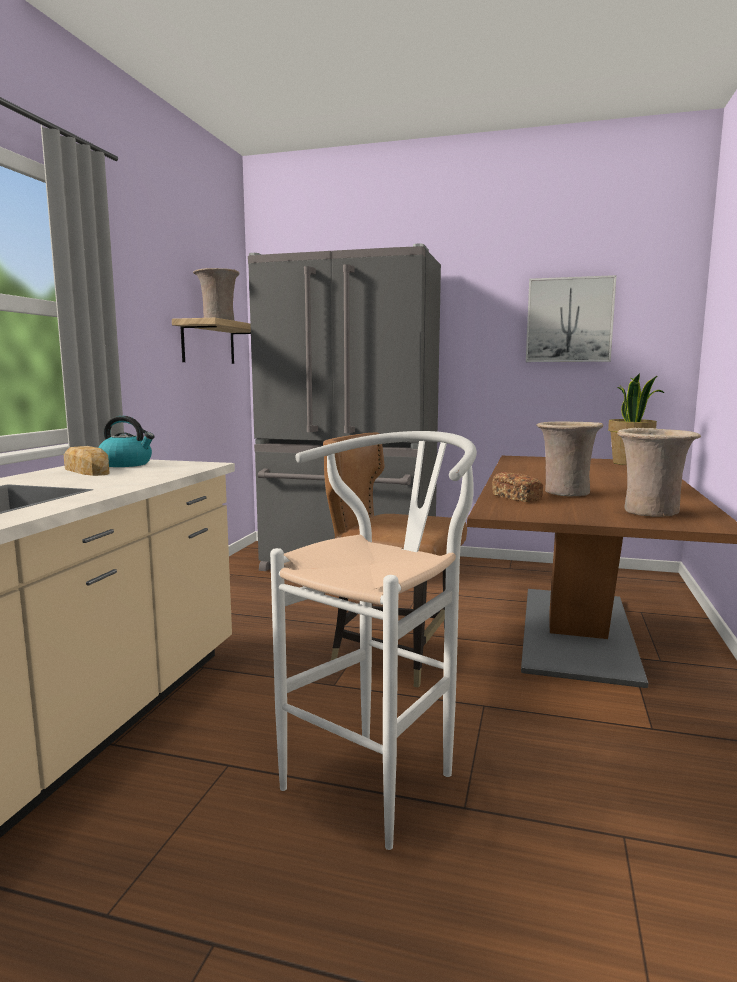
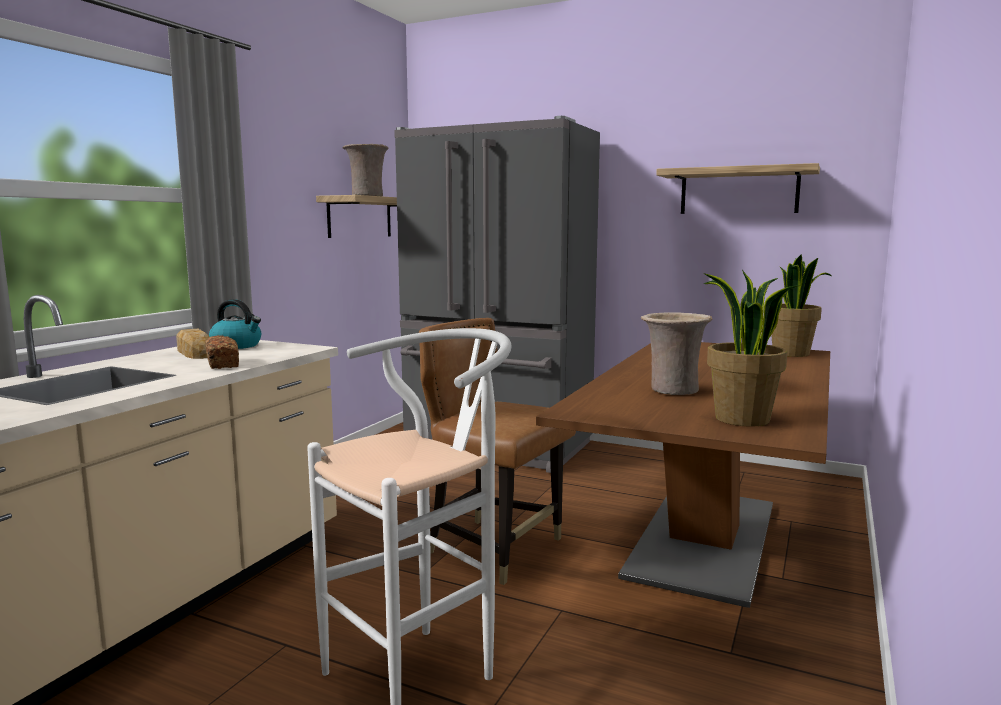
camera: 10 degrees right, 0 degrees up
(517, 498) = (613, 394): bread -> bread (223, 364)
(569, 320) = (738, 191): picture -> shelf
(652, 513) = (741, 419): beige vase -> potted plant

